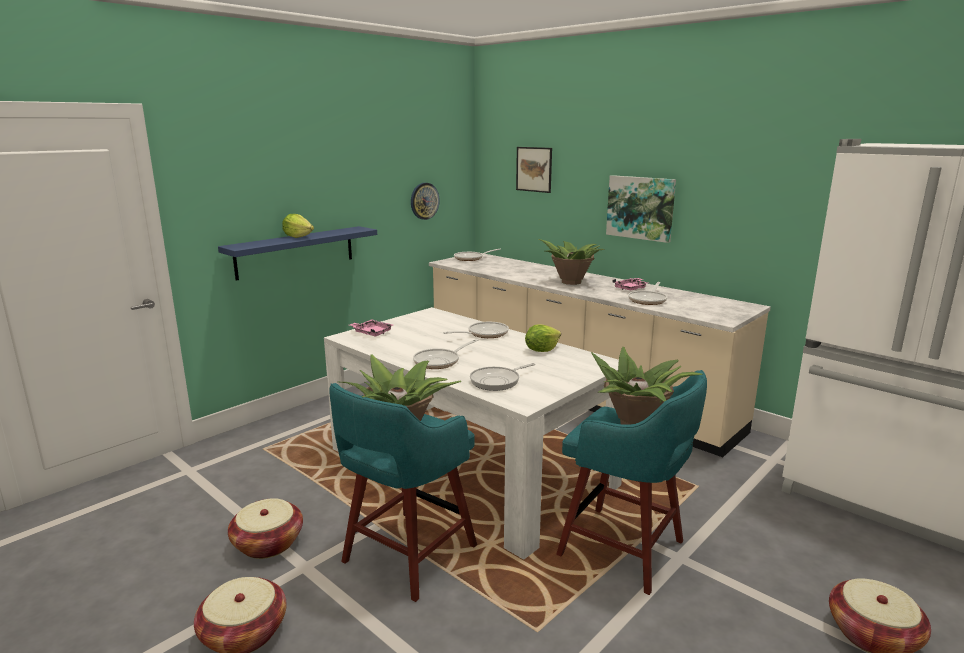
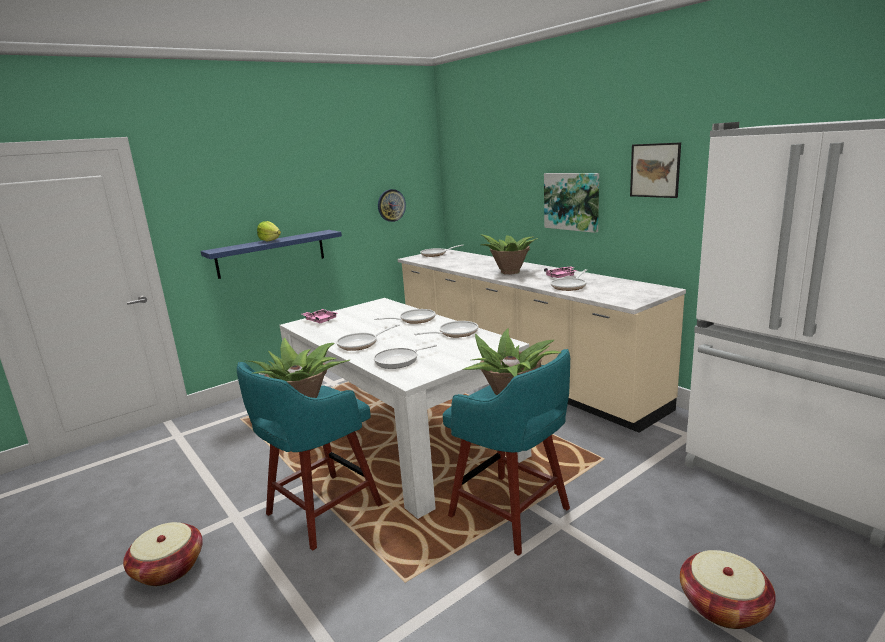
camera: 10 degrees right, 0 degrees up
(268, 544) = (214, 496): basket -> none
(534, 169) = (485, 172): picture -> picture (655, 170)
(541, 350) = (455, 333): lettuce -> frying pan

